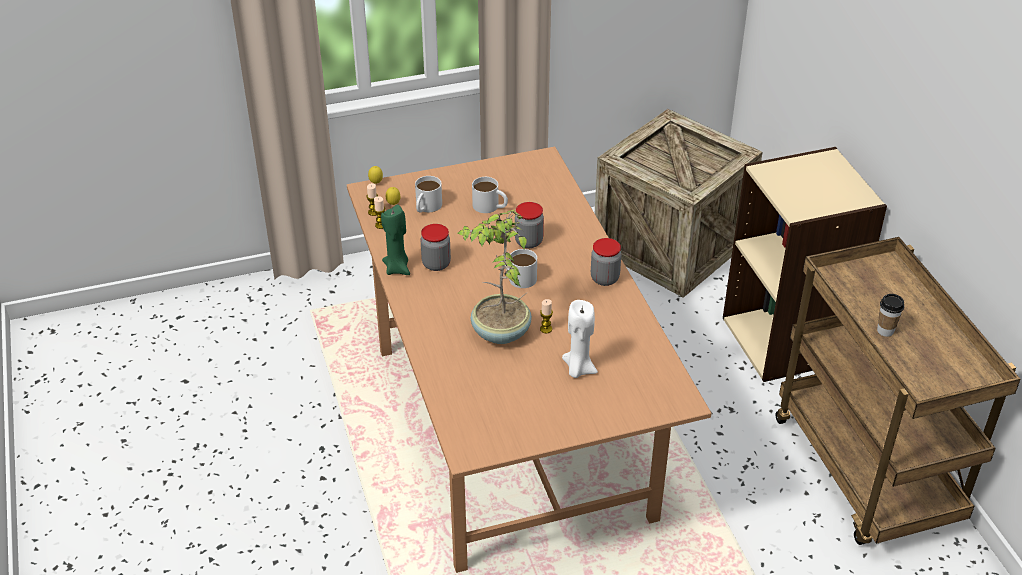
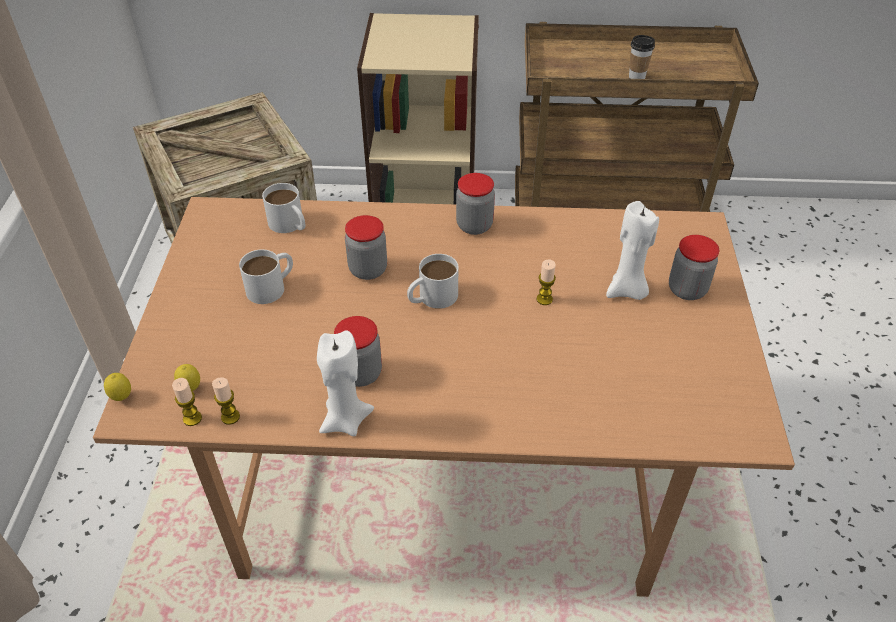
camera: 70 degrees left, 5 degrees up
(397, 268) = (345, 420): green candle -> white candle
(426, 207) = (225, 352): white mug -> white mug (290, 225)
(499, 333) = (535, 344): potted plant -> none
(598, 401) = (687, 289): none -> jar

